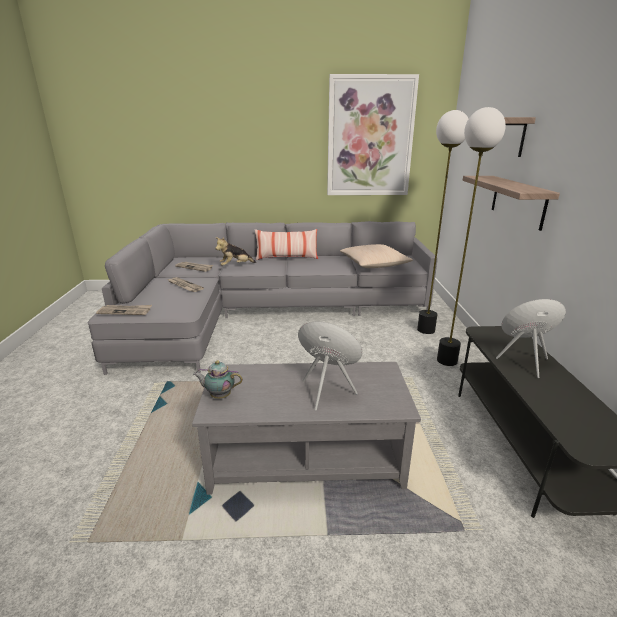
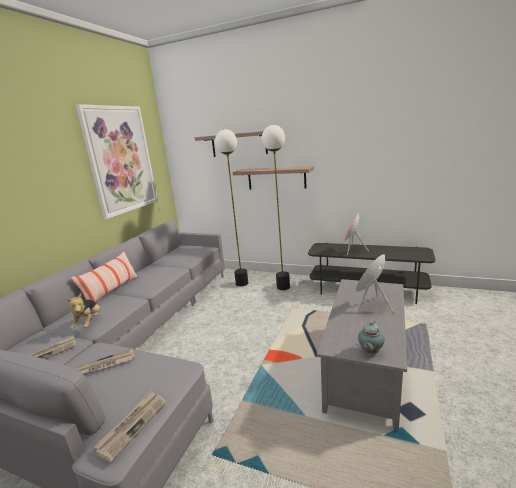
camera: 65 degrees left, 5 degrees down
(374, 264) = (183, 258): beige pillow -> none

